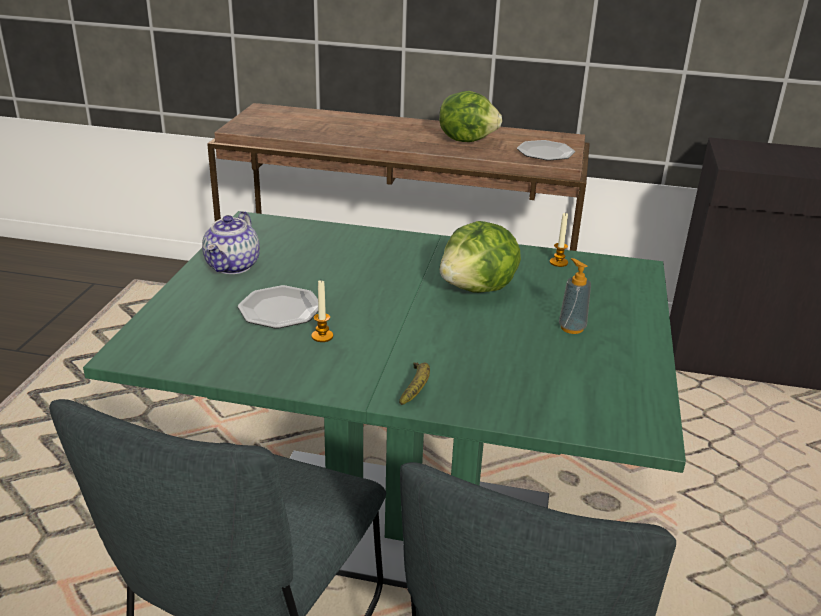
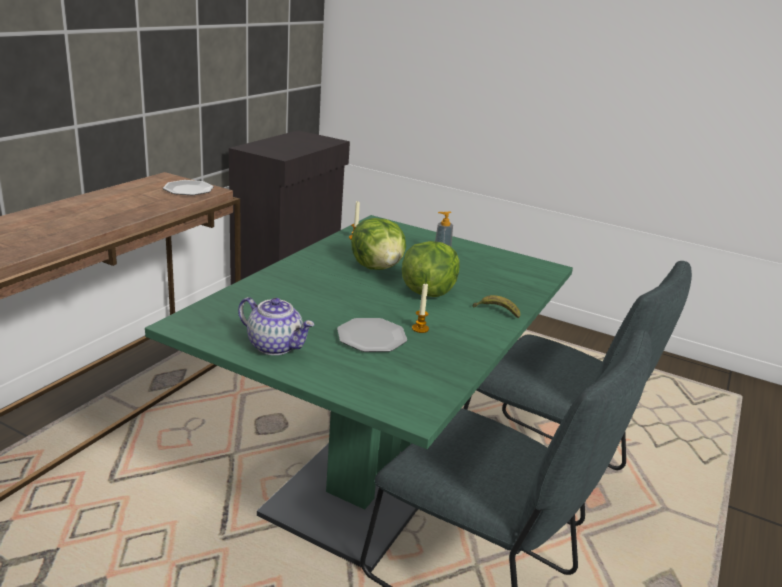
camera: 75 degrees left, 5 degrees down
(467, 139) = (123, 203): lettuce -> lettuce (427, 292)

